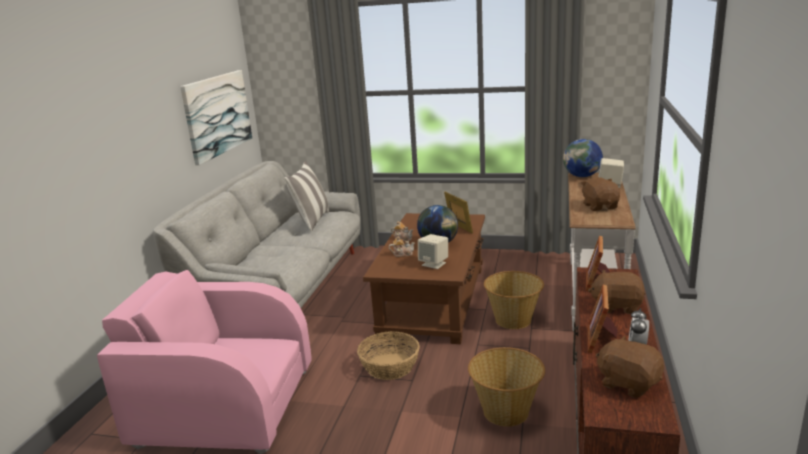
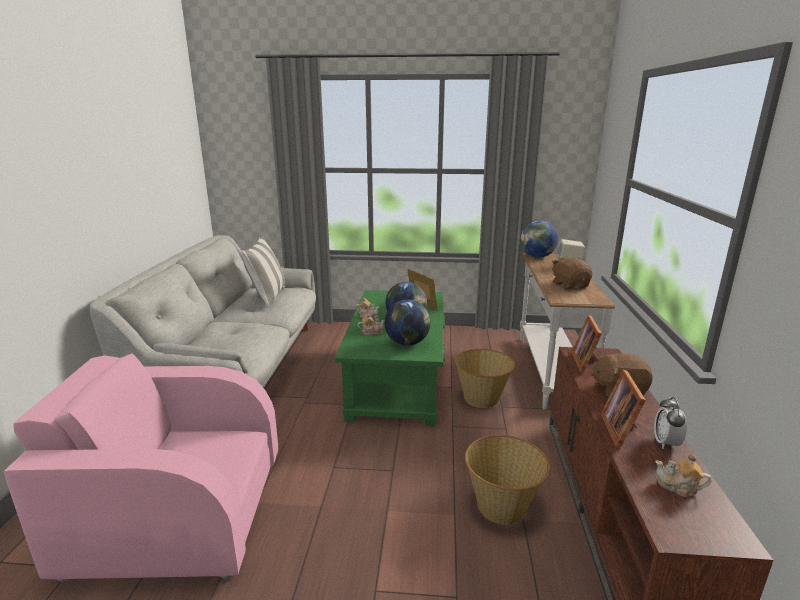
camera: 10 degrees left, 0 degrees up
(217, 114) = (167, 182): picture -> none
(390, 366) = (365, 455): basket -> none
(434, 264) = (407, 343): beige speaker -> globe
(434, 300) = (397, 378): brown coffee table -> green coffee table
(628, 383) = (678, 487): brown plush toy -> teapot

